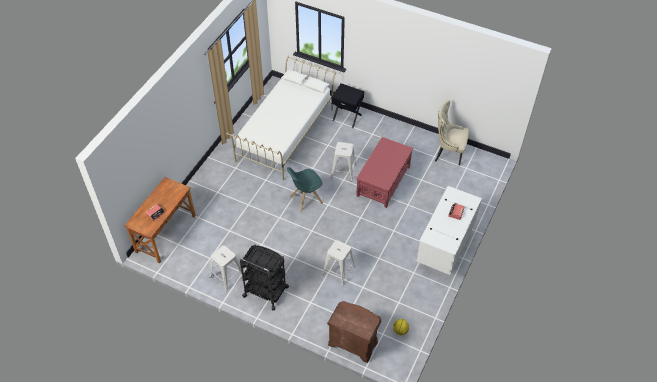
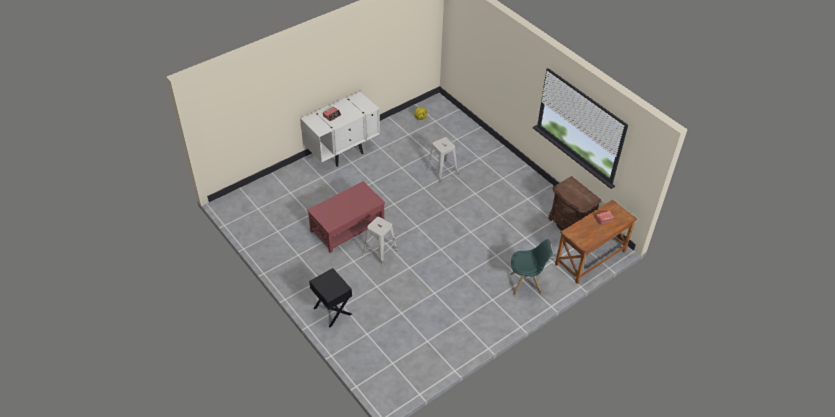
camera: 155 degrees left, 5 degrees down
(227, 276) = (542, 201): white stool -> none
(266, 291) = (513, 178): black cart -> none
(285, 134) = (417, 318): white bed -> none
(305, 199) = (435, 238): turquoise chair -> turquoise chair (526, 284)
(353, 341) = (460, 124): brown nightstand -> brown nightstand (569, 224)
(448, 153) = (260, 229): beige chair -> none

